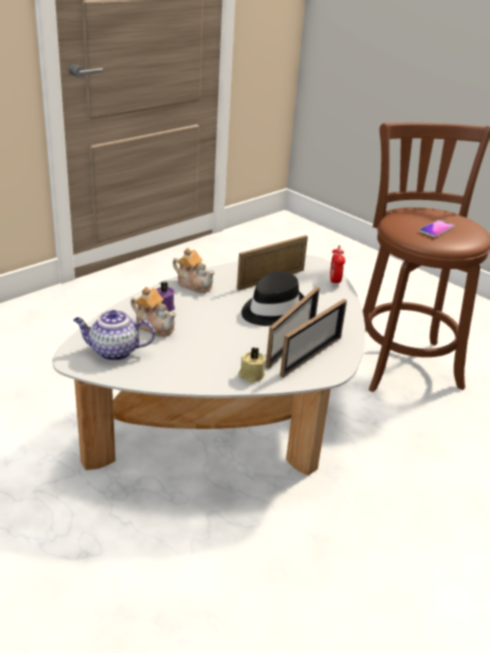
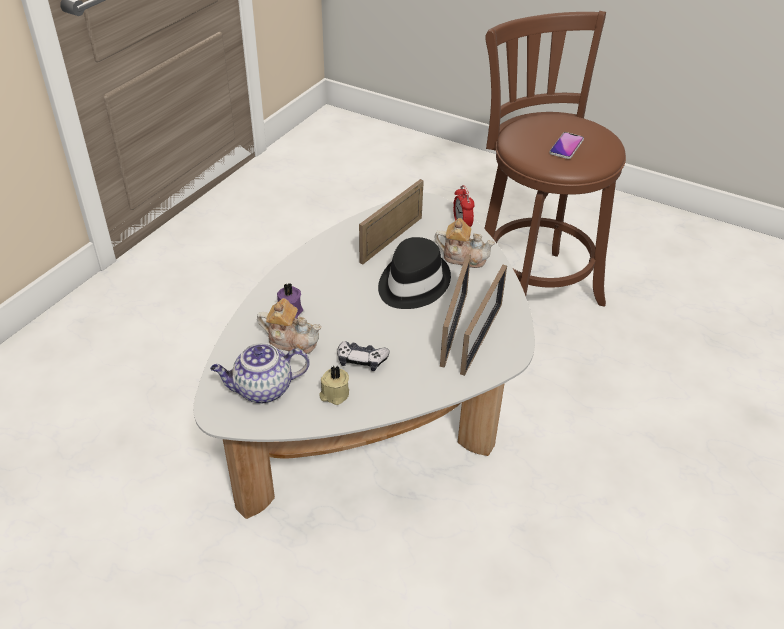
camera: 15 degrees left, 10 degrees up
(194, 284) = (308, 268): teapot -> teapot (463, 257)
(203, 350) = (361, 360): none -> game controller
(251, 375) = (429, 381): beige candle -> beige candle (334, 394)

